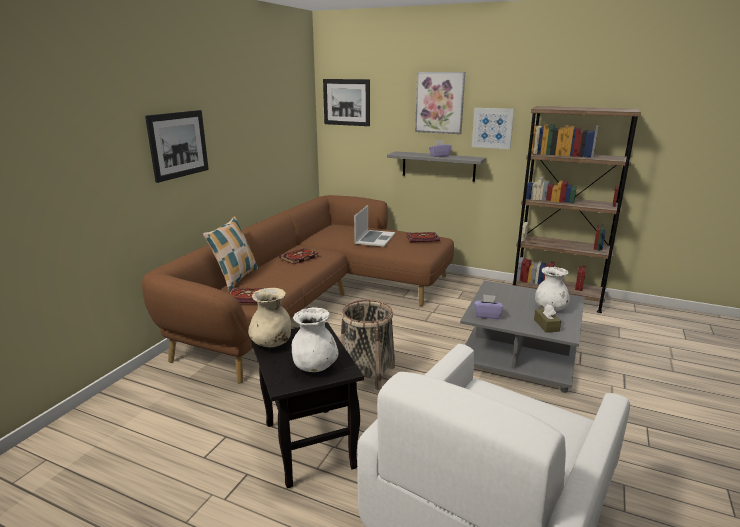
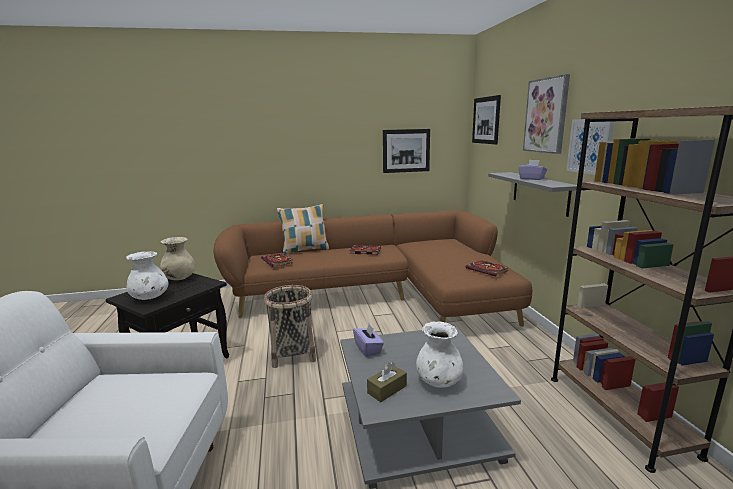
camera: 55 degrees right, 5 degrees down
(178, 144) = (285, 144): picture -> picture (406, 150)
(374, 238) = (446, 256): laptop -> none

